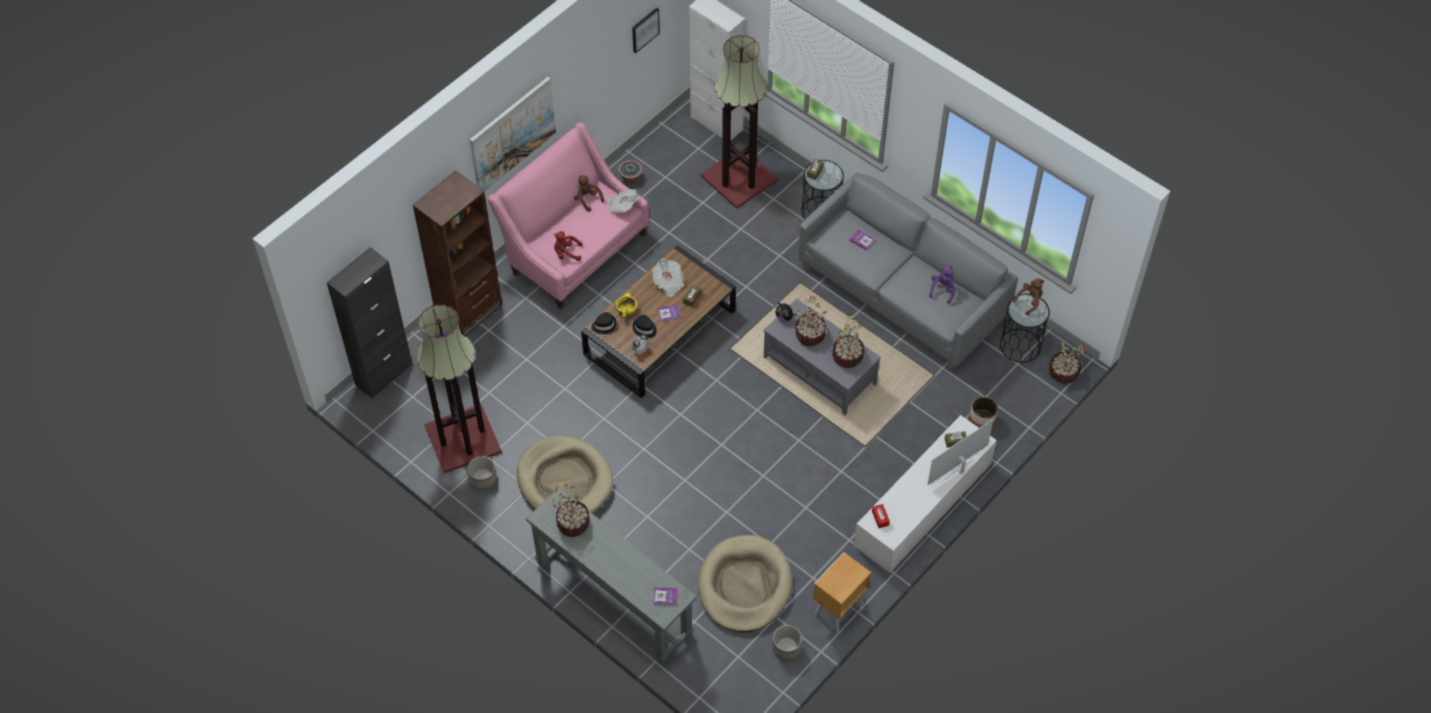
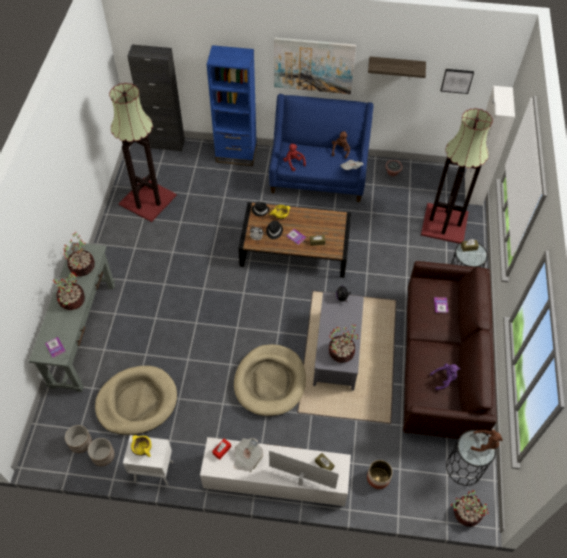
camera: 55 degrees right, 0 degrees up
(469, 310) = (236, 155): brown bookcase -> blue bookcase
(483, 479) = (127, 224): planter -> planter (80, 442)
(564, 481) = (152, 262): beige dog bed -> beige dog bed (270, 381)
(574, 250) = (318, 176): pink sofa -> blue sofa
(588, 65) = (396, 66): none -> shelf
(668, 283) = (318, 224): newspaper -> newspaper (247, 458)
(811, 335) = (340, 321): potted plant -> potted plant (72, 301)
(837, 579) = (142, 448): none -> yellow bowl
(837, 610) = (153, 471): brown nightstand -> white nightstand
(902, 293) = (440, 364): grey sofa -> brown sofa

